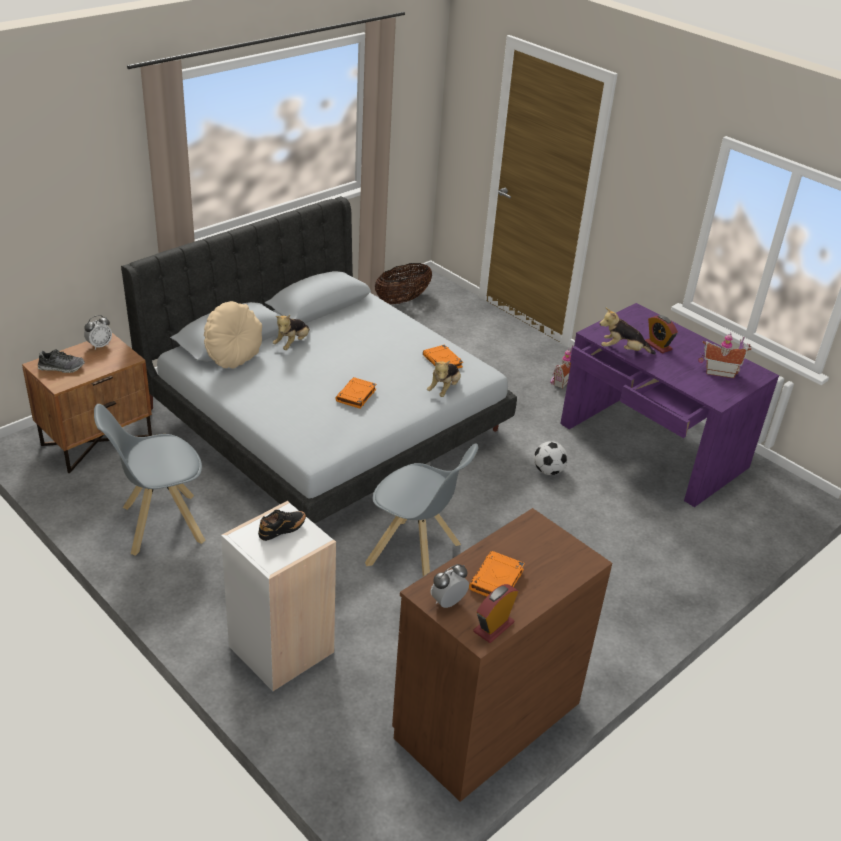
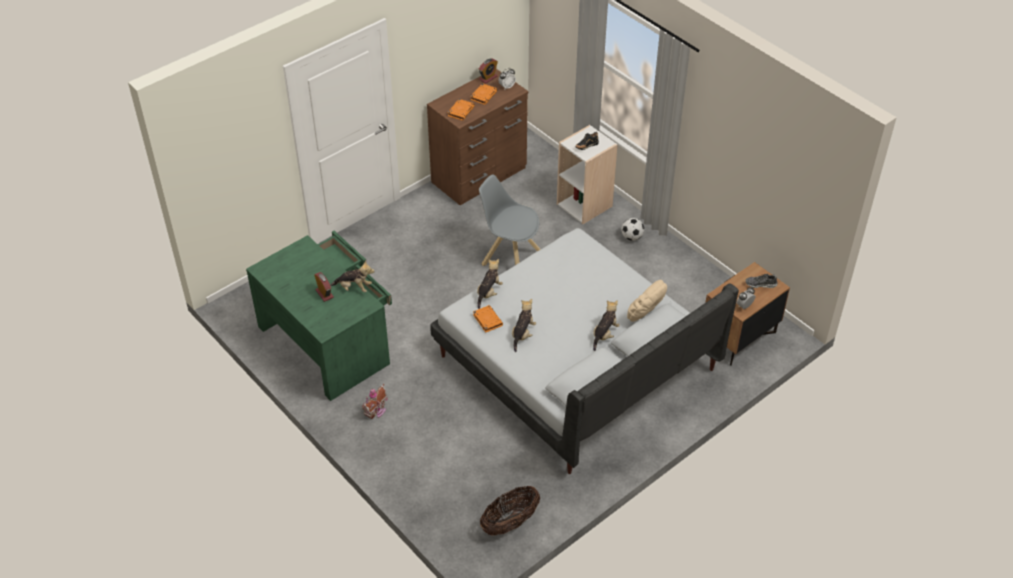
camera: 175 degrees left, 10 degrees up
(160, 524) = (671, 274): grey chair -> none
(356, 395) = (552, 282): orange book -> orange book (461, 111)
(396, 347) = (523, 334): none -> plush toy
(548, 471) = (410, 319): football -> football (632, 237)
(648, 450) = (329, 340): purple desk -> green desk
(719, 371) = (289, 270): toy house -> none

